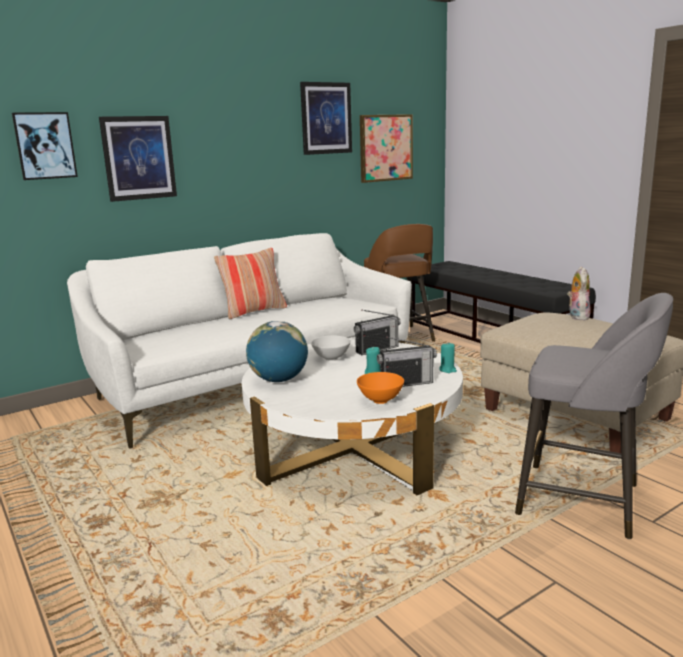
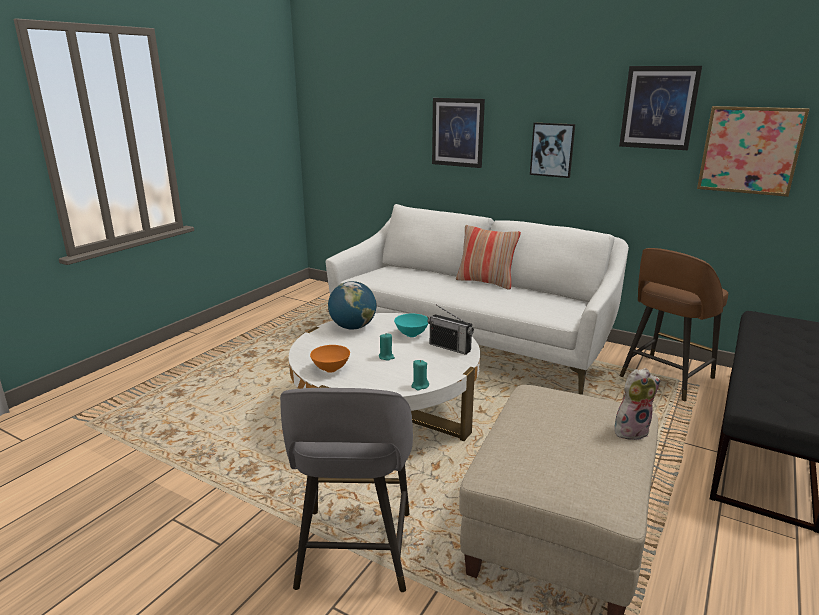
camera: 65 degrees right, 5 degrees up
(45, 146) = (398, 117): picture -> picture (552, 150)
(331, 359) = (412, 335): white bowl -> turquoise bowl
(406, 383) = (374, 373): radio -> none

